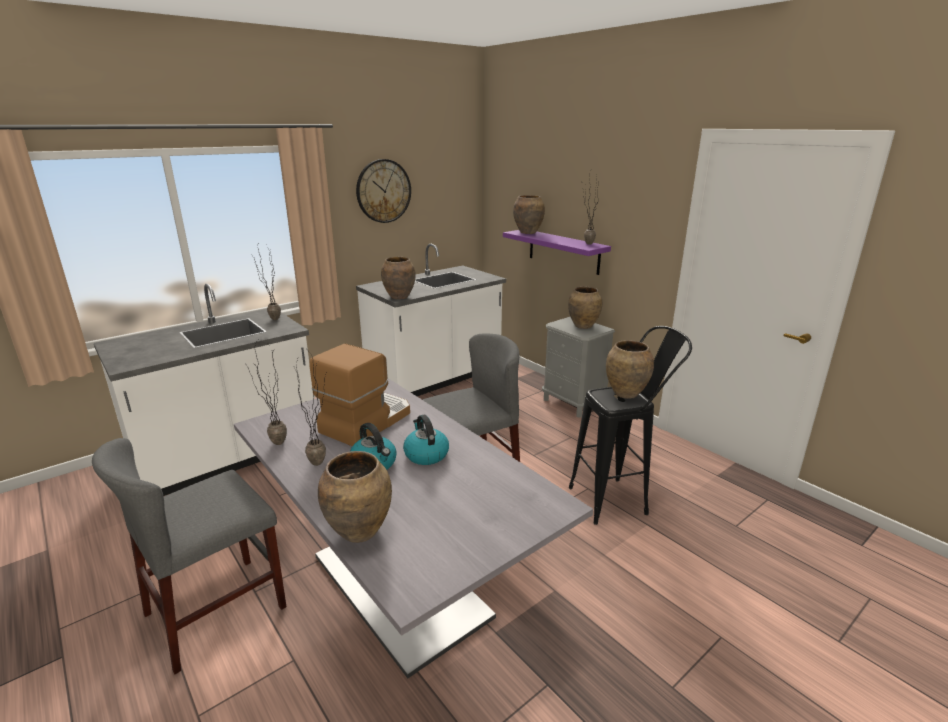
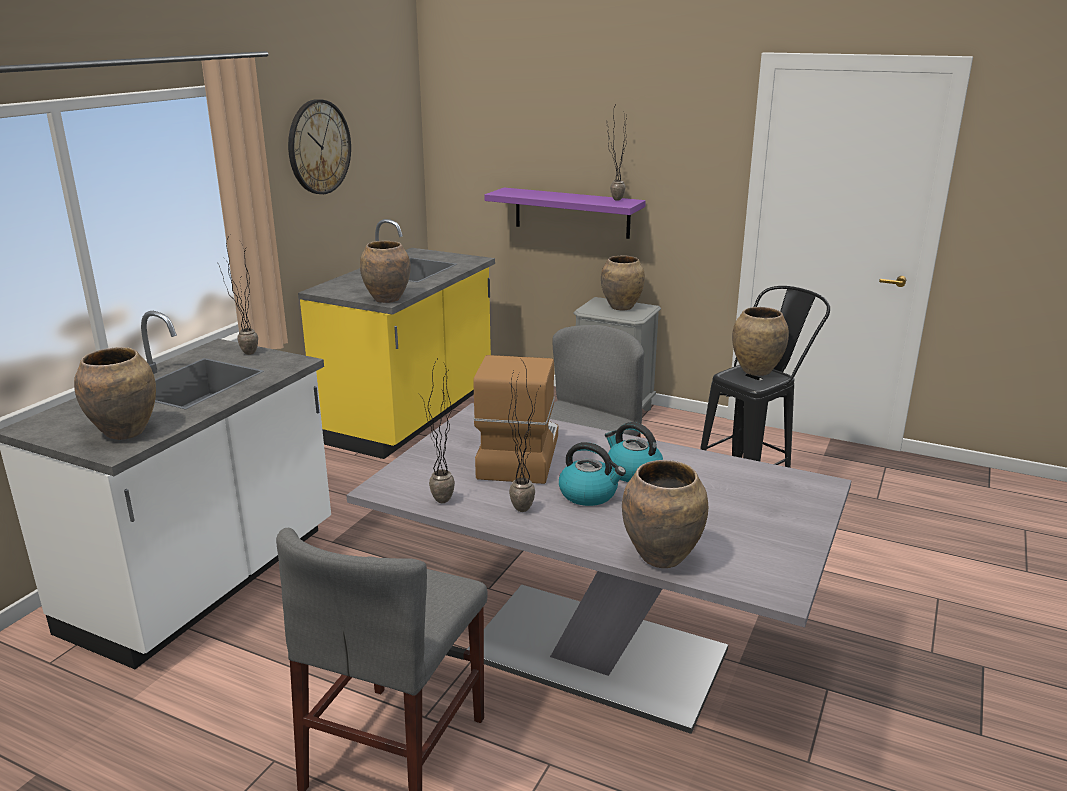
camera: 25 degrees left, 0 degrees up
(435, 379) = (411, 416): white counter -> yellow counter
(528, 232) = (519, 192): brown vase -> brown vase (126, 432)

